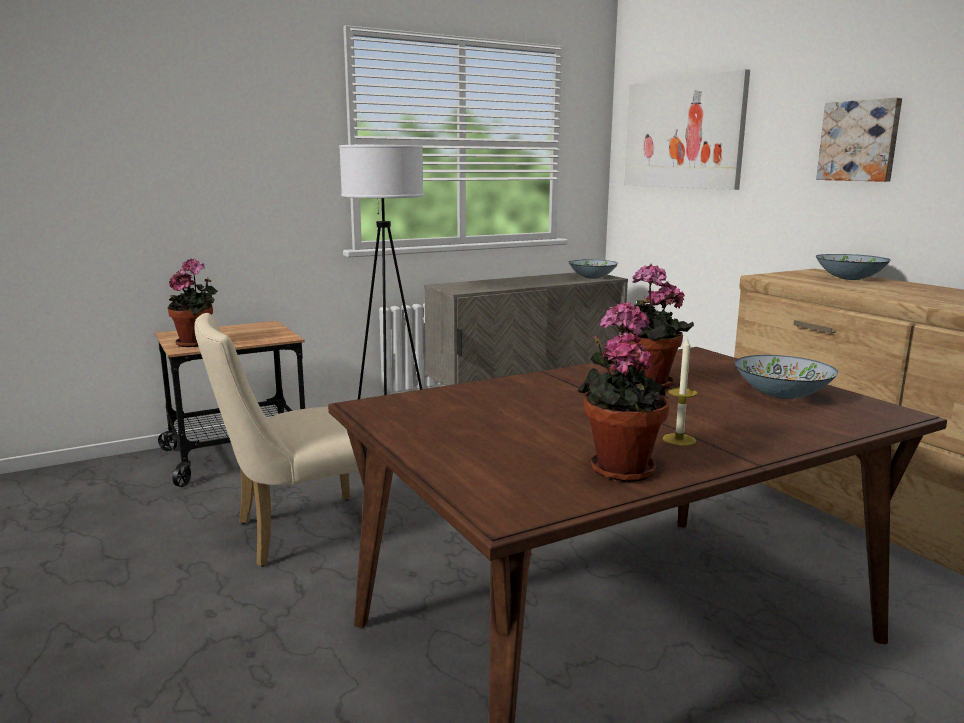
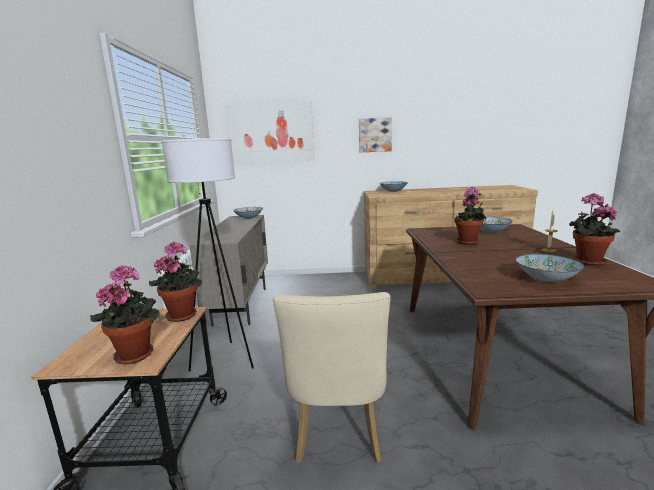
camera: 60 degrees left, 0 degrees up
(279, 337) = (183, 314): none -> potted plant
(458, 436) = (546, 279): none -> bowl

